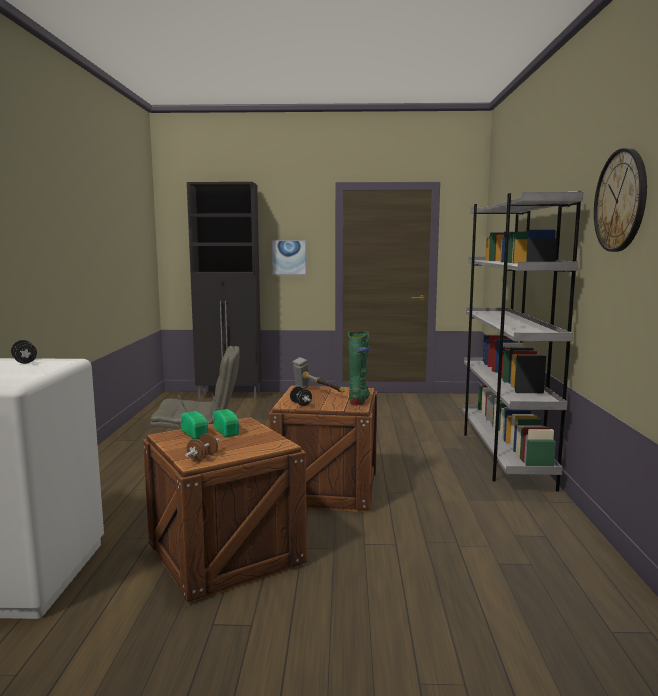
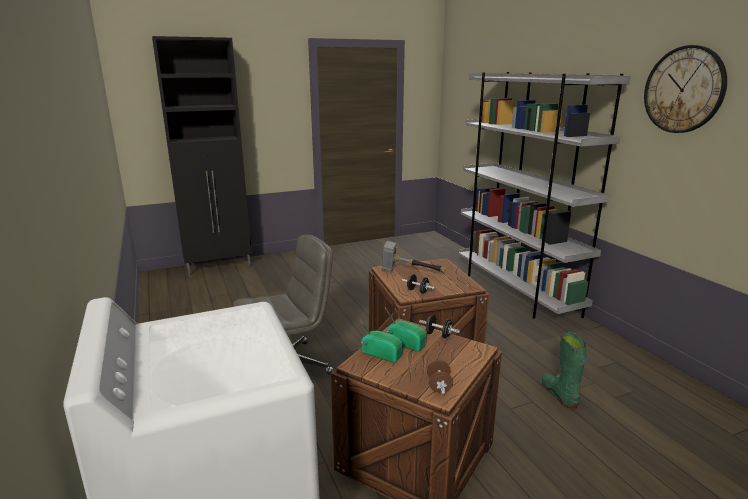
camera: 25 degrees left, 10 degrees up
(24, 362) = (204, 323): black dumbbell -> black dumbbell (438, 335)
(289, 257) = (266, 118): picture -> none
(359, 399) = (457, 275): green boot -> green boot (559, 395)

